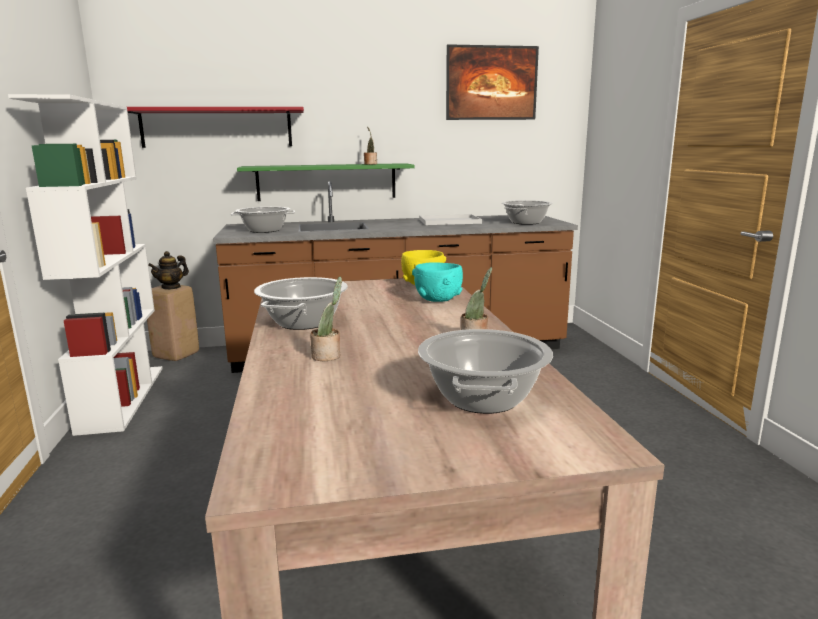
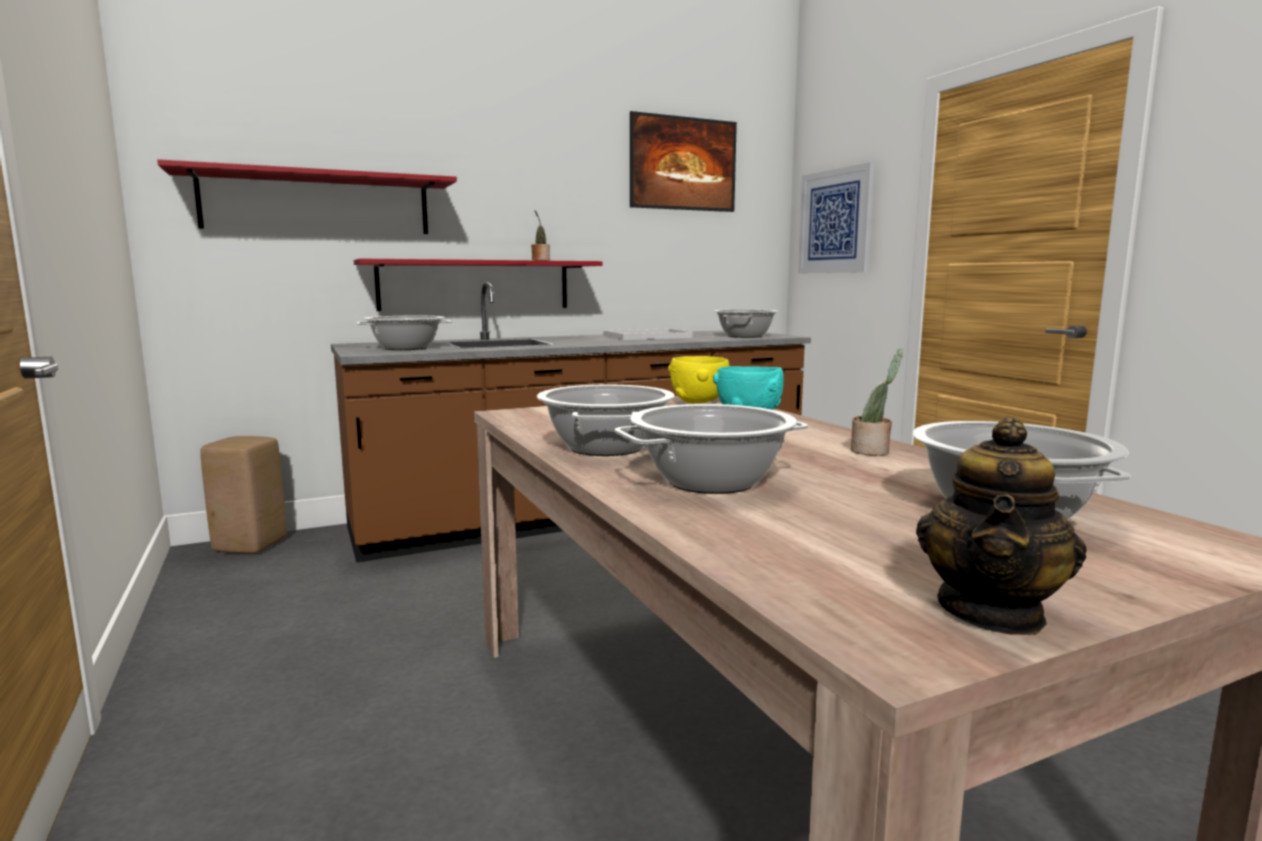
camera: 15 degrees left, 5 degrees down
(122, 397) = (190, 614): white bookcase -> none
(171, 287) = (246, 439): teapot -> teapot (992, 612)
(326, 182) = (475, 285): green shelf -> red shelf
(328, 356) = (711, 482): potted plant -> cooking pot
(614, 127) = (835, 221): none -> picture

